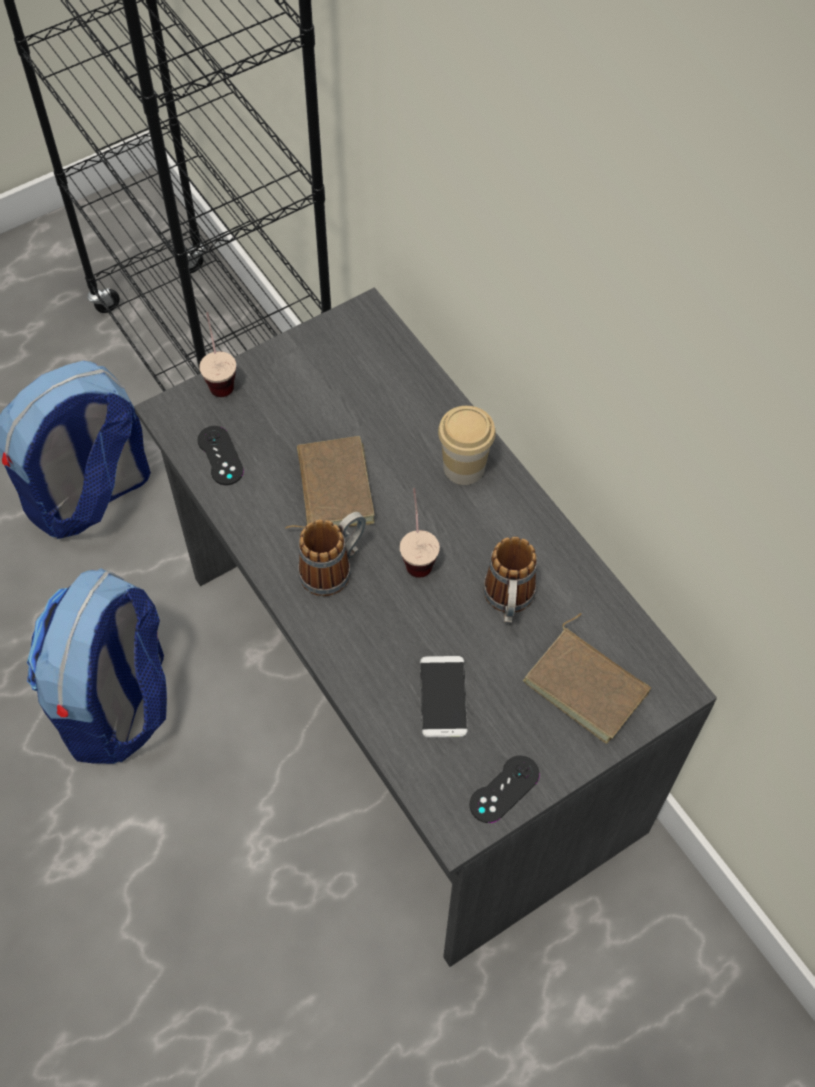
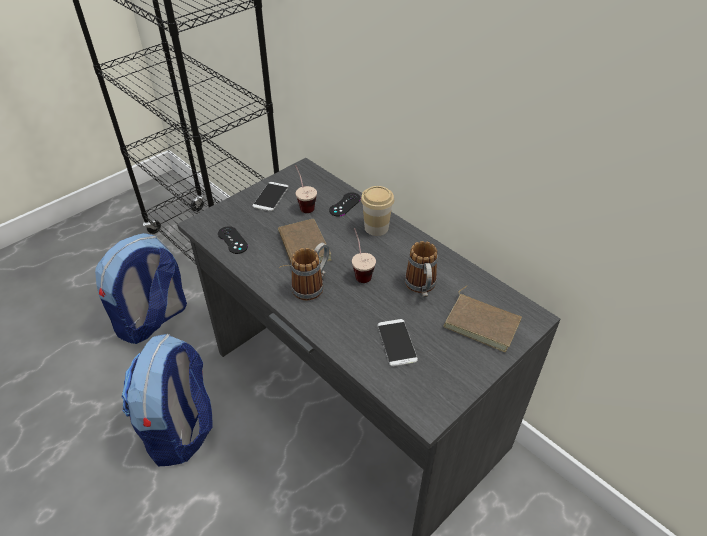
camera: 10 degrees left, 15 degrees down
(219, 376) = (226, 204): cup -> cup (304, 204)
(297, 371) = (270, 197): none -> phone
(504, 789) = (450, 388): black game controller -> black game controller (345, 204)

